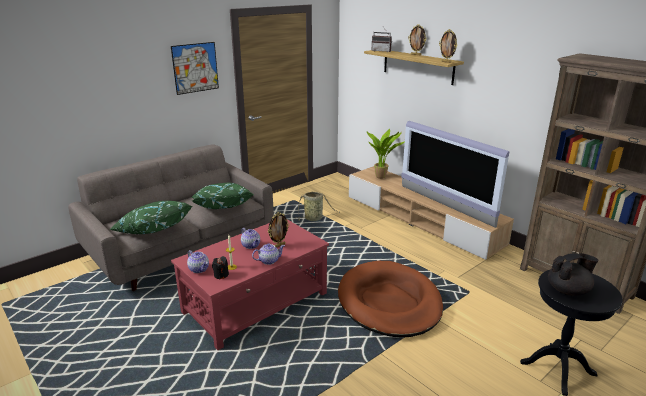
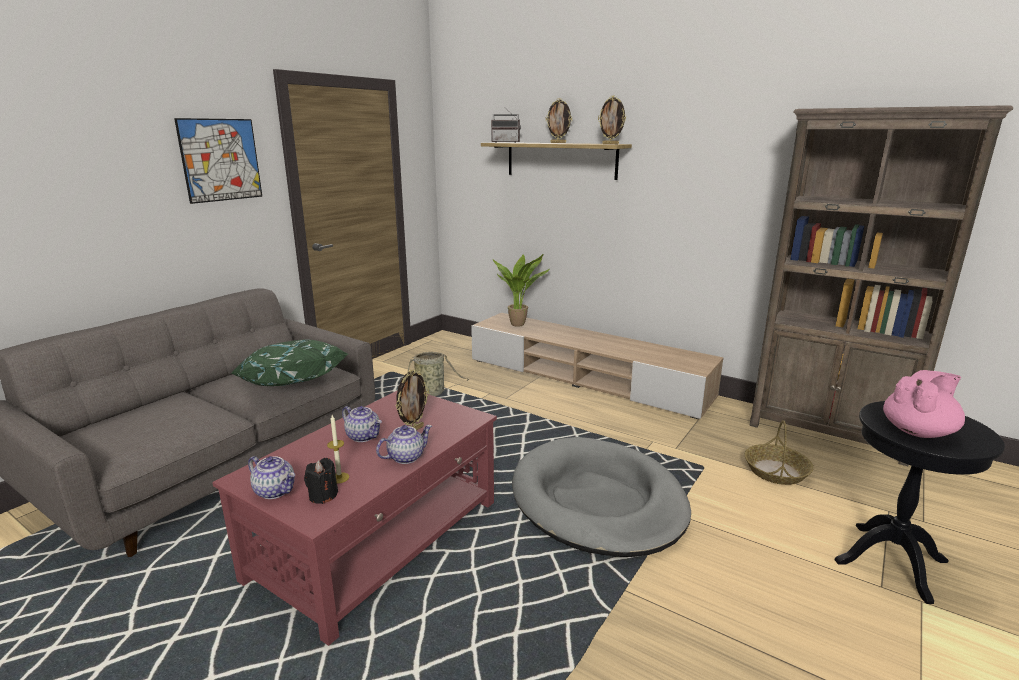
camera: 15 degrees left, 5 degrees down
(152, 230) = (164, 434): green pillow -> none
(389, 302) = (598, 501): brown dog bed -> grey dog bed
(444, 205) = (624, 350): television -> none
(518, 302) = (776, 471): none -> basket
(568, 290) = (918, 431): black teapot -> pink teapot

